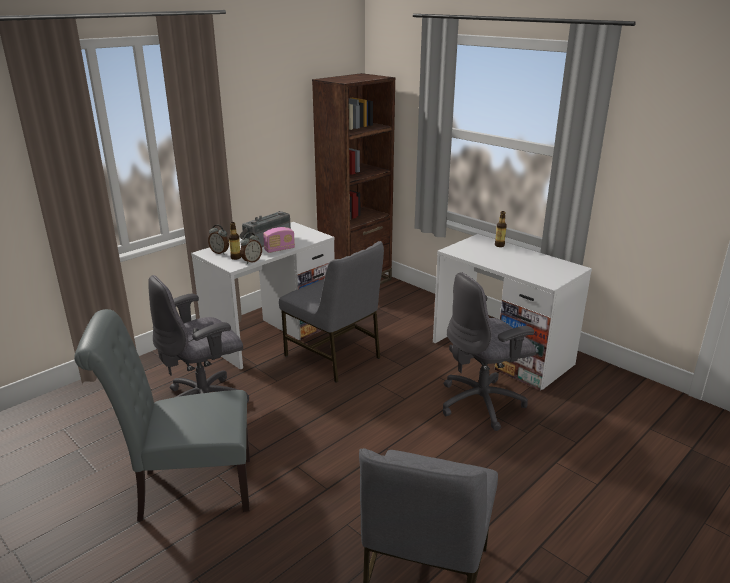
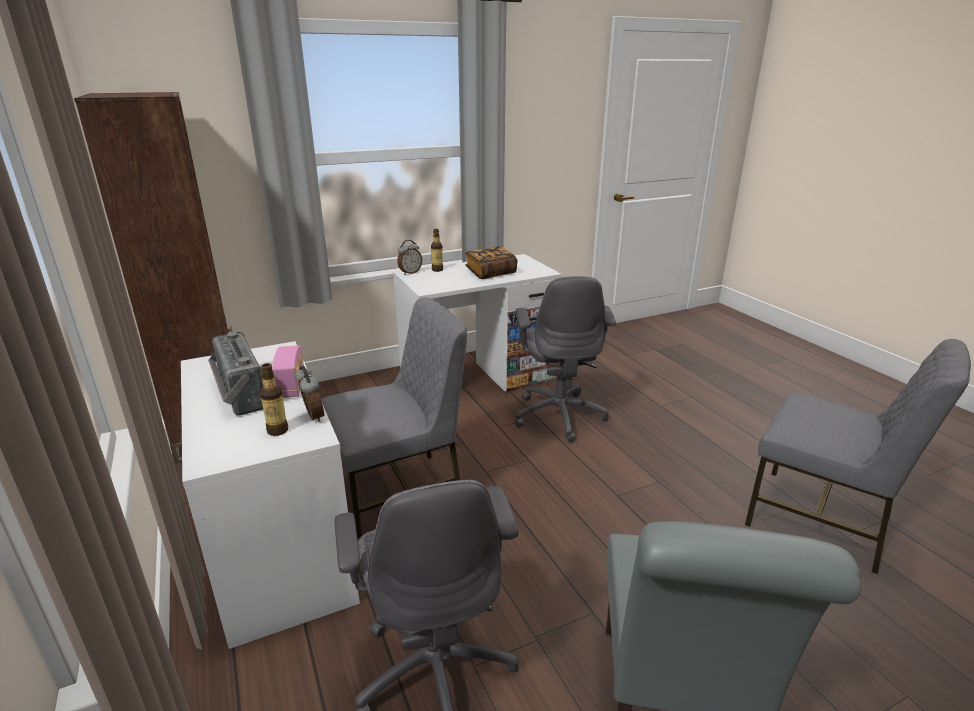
camera: 70 degrees left, 0 degrees up
(220, 252) = (230, 445): alarm clock -> alarm clock (410, 272)
(517, 263) = (490, 273): none -> book

